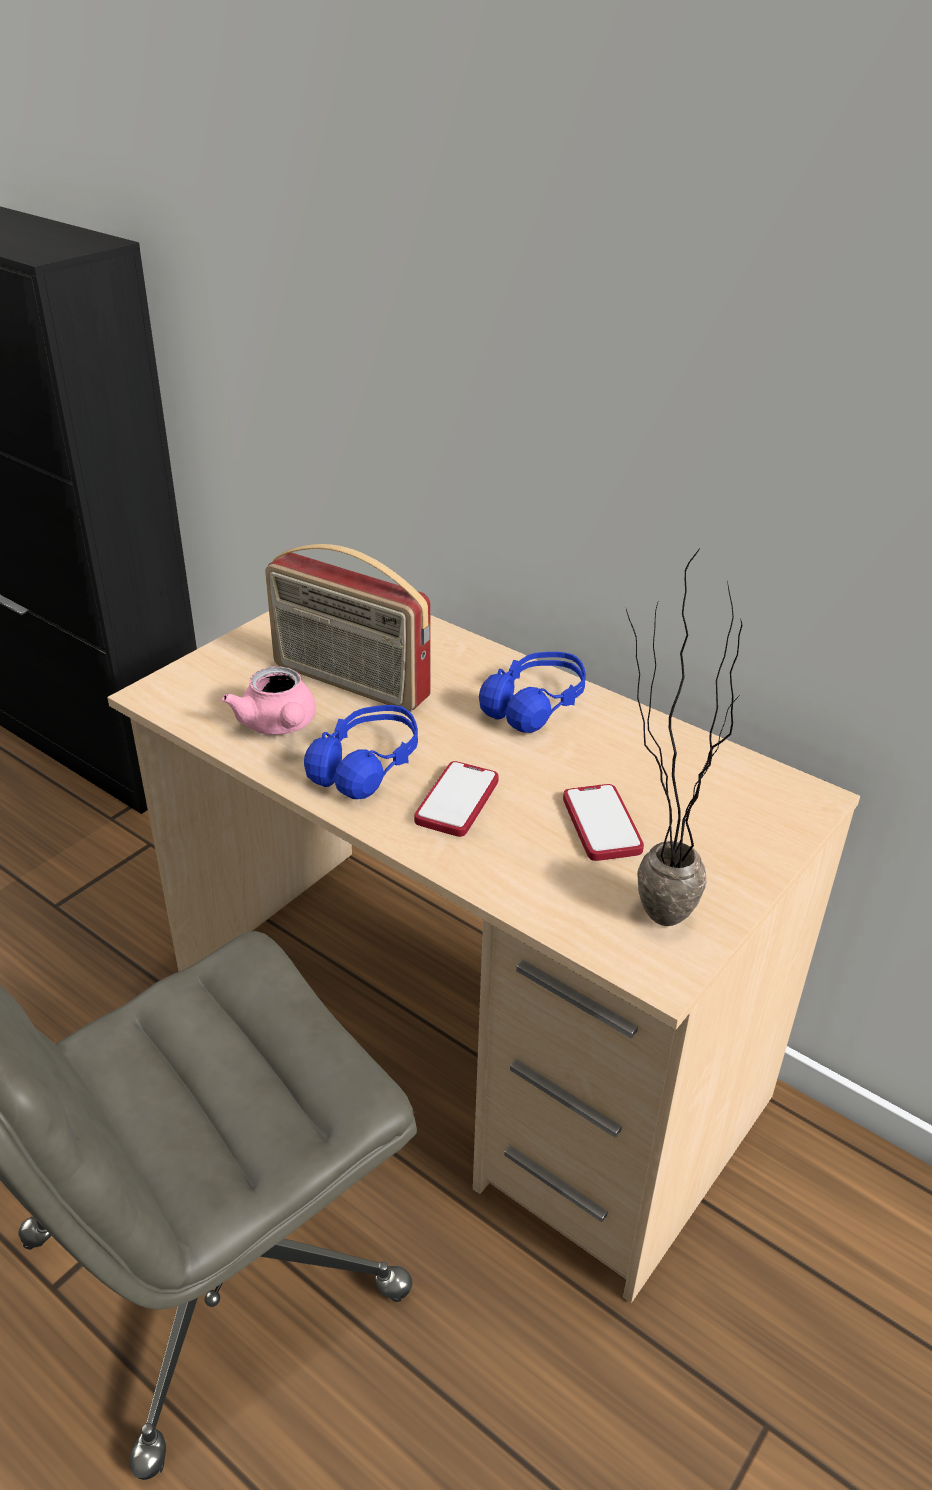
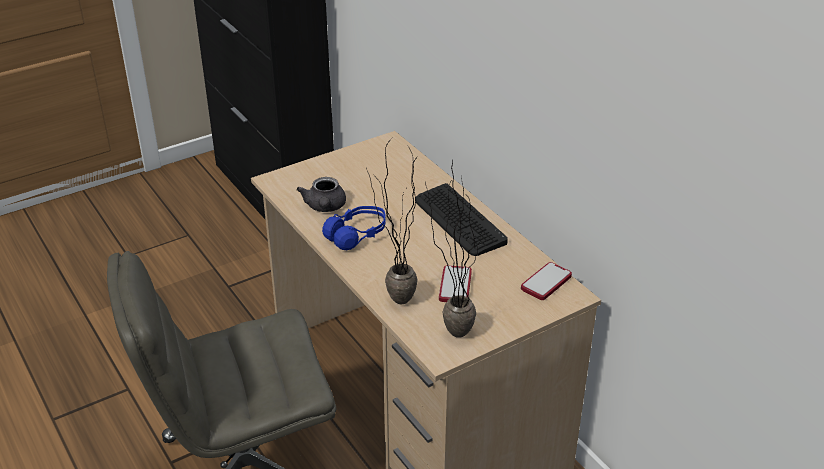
camera: 20 degrees right, 0 degrees up
(279, 726) = (325, 207): pink teapot -> grey teapot
(349, 683) = (370, 191): radio -> none
(457, 801) = (391, 260): phone -> phone (546, 282)
(506, 884) = (392, 303): none -> potted plant
(535, 705) = (459, 221): blue headphones -> keyboard

